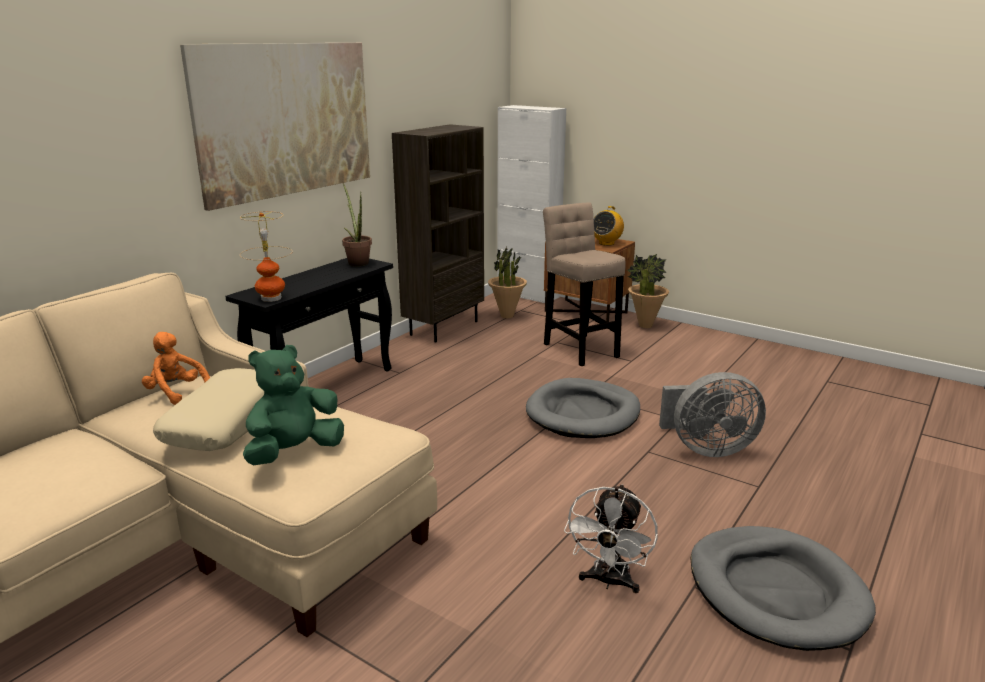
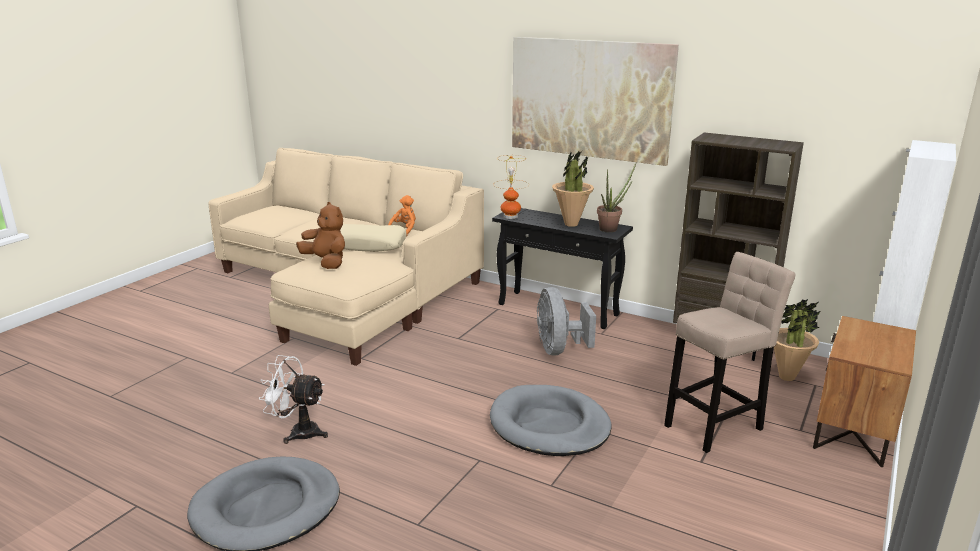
camera: 85 degrees right, 0 degrees up
(294, 452) = (326, 262): green plush toy -> brown plush toy
(606, 243) = (874, 353): radio -> none
(645, 325) = (839, 480): potted plant -> potted plant (571, 224)
(707, 448) = (490, 498): grey fan -> grey fan (559, 349)

